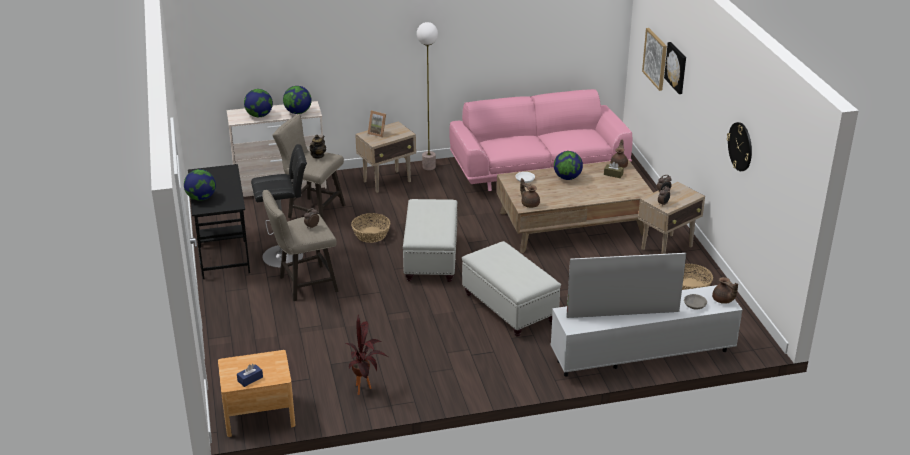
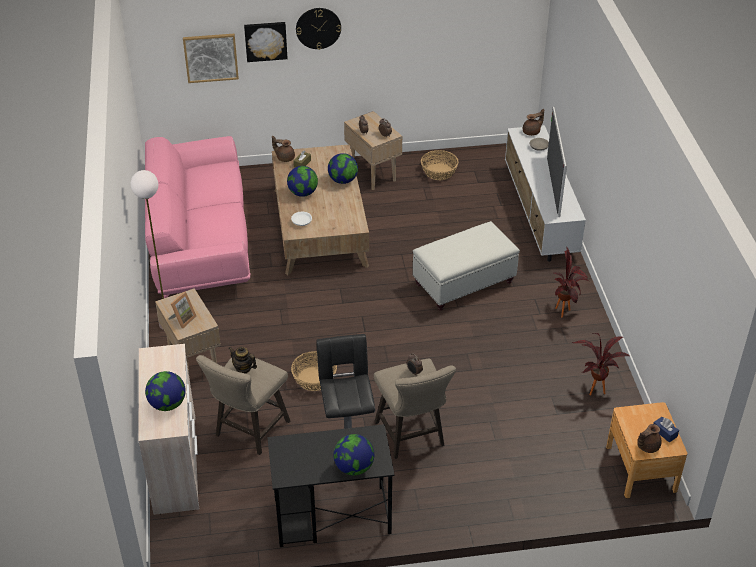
camera: 85 degrees left, 10 degrees up
(298, 112) = (169, 366): globe -> globe (343, 180)
(431, 258) = (369, 332): white ottoman -> none
(479, 372) = (566, 310): none -> potted plant
(529, 204) = (352, 223): brown teapot -> brown teapot (647, 446)
(740, 146) = (419, 38): wall clock -> wall clock (318, 28)

